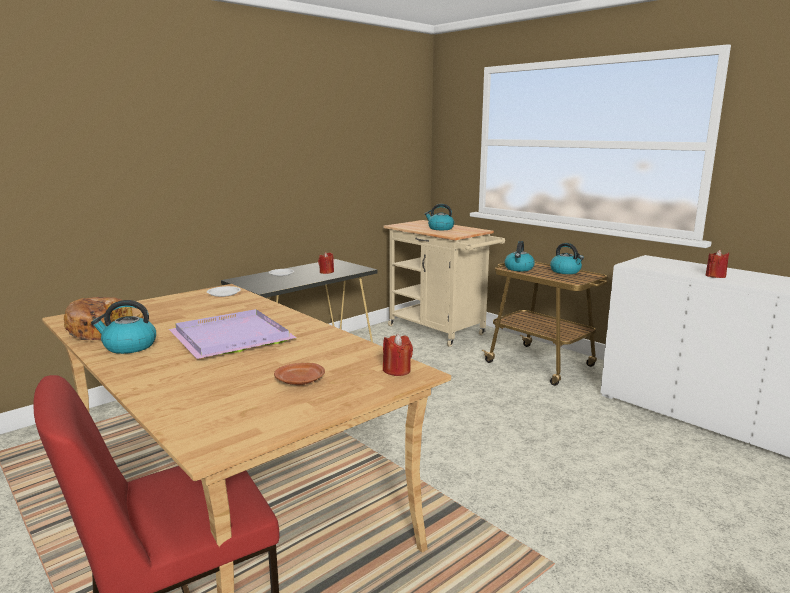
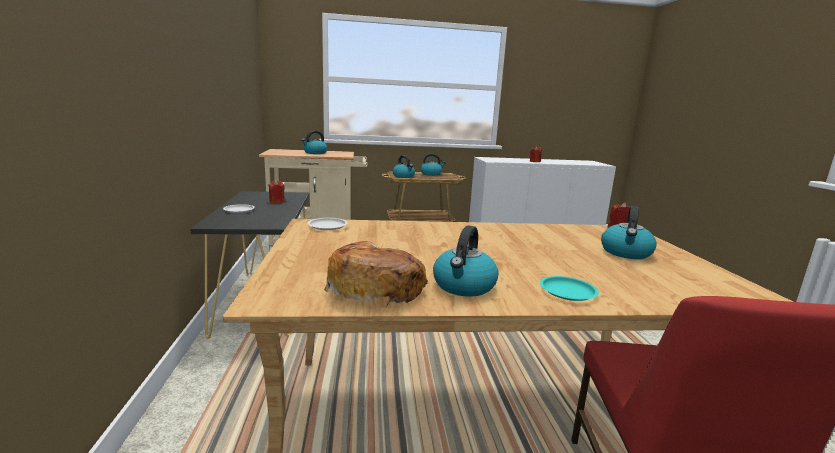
camera: 55 degrees left, 0 degrees up
(147, 373) = (567, 292): none -> turquoise plate
(234, 337) = (490, 248): purple tray -> none
(301, 381) = (626, 253): brown plate -> kettle

